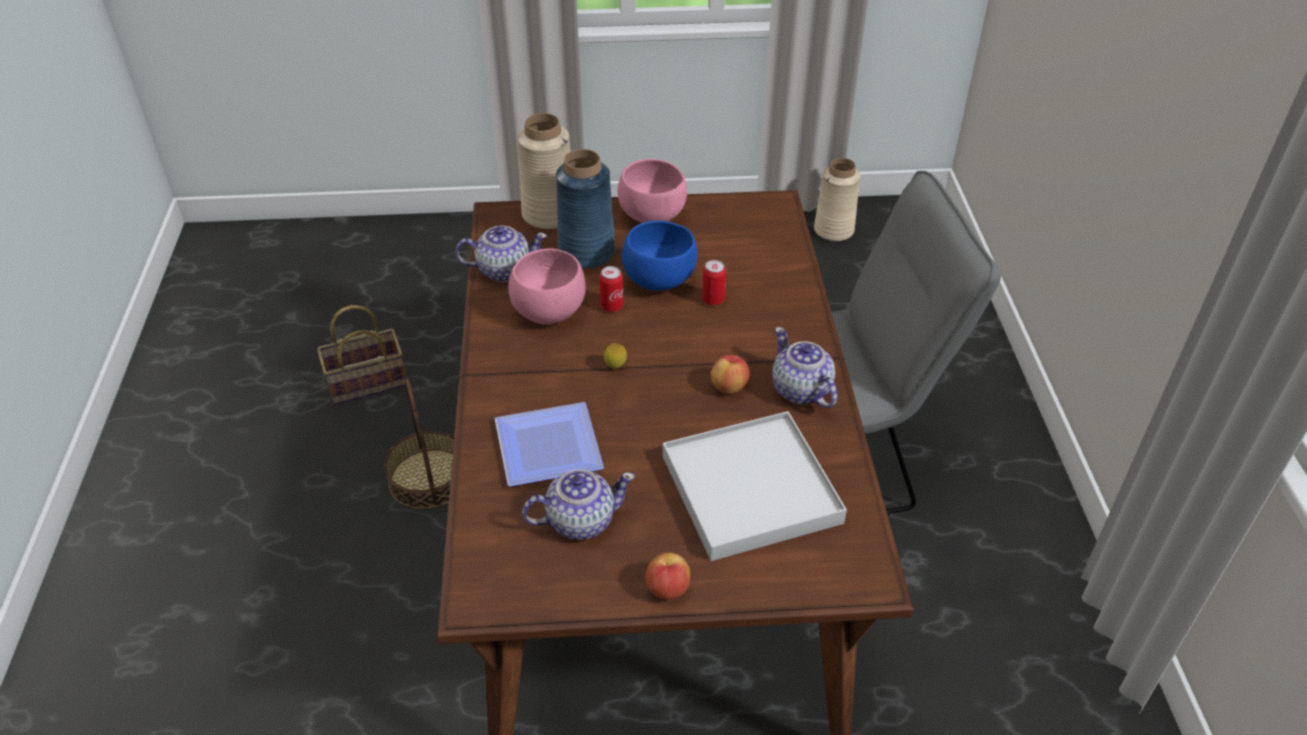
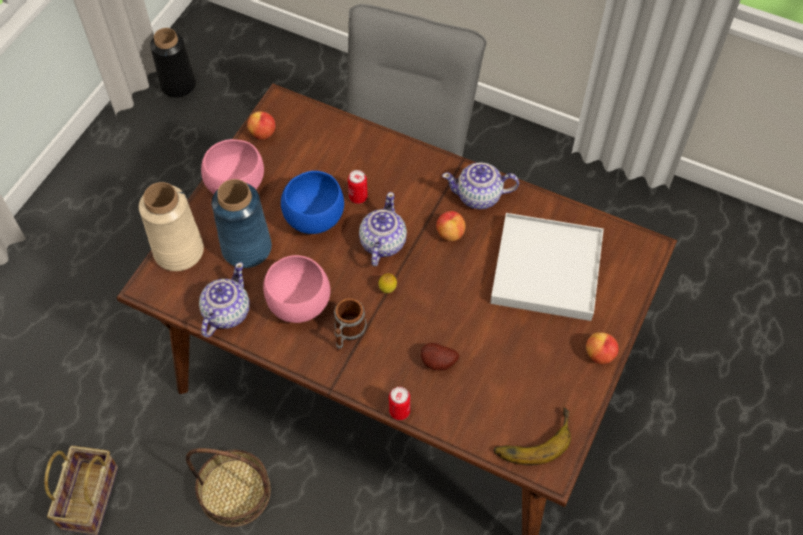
camera: 60 degrees left, 15 degrees up
(507, 565) = (531, 437): none -> banana
(540, 360) = (347, 333): none -> mug
(551, 444) = (438, 364): plate -> potato
(579, 520) = (517, 378): teapot -> teapot (382, 243)
(612, 306) = (321, 261): can -> can (399, 411)
(729, 207) = (263, 133): none -> apple
(834, 230) = (178, 84): beige vase -> black vase

